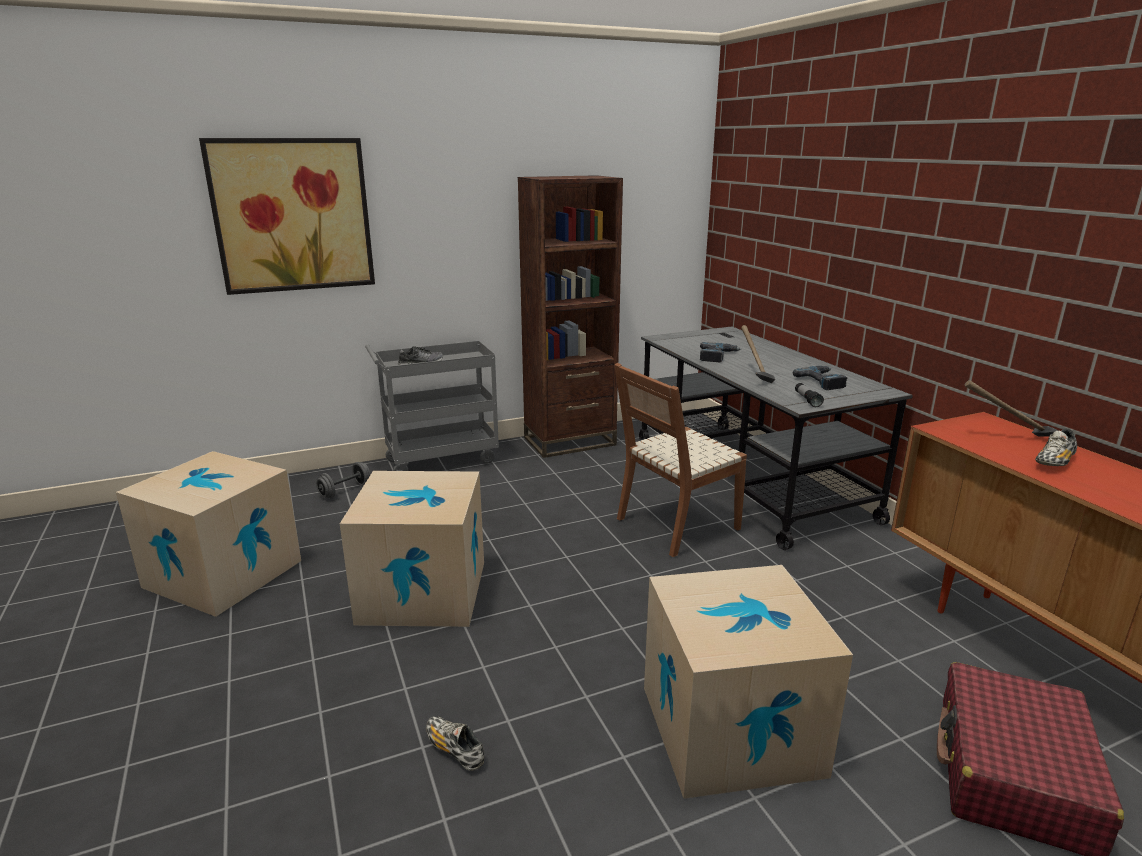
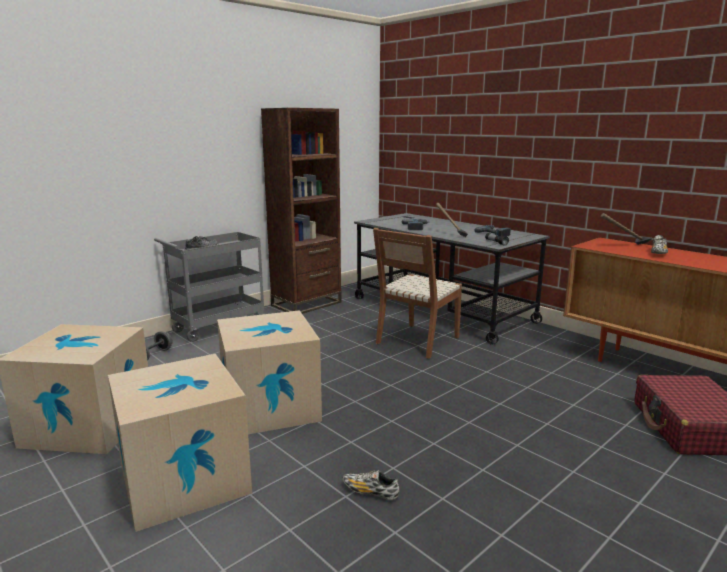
camera: 20 degrees left, 5 degrees down
(293, 215) = (95, 133): picture -> none
(730, 729) = (533, 441): cardboard box -> cardboard box (184, 480)

